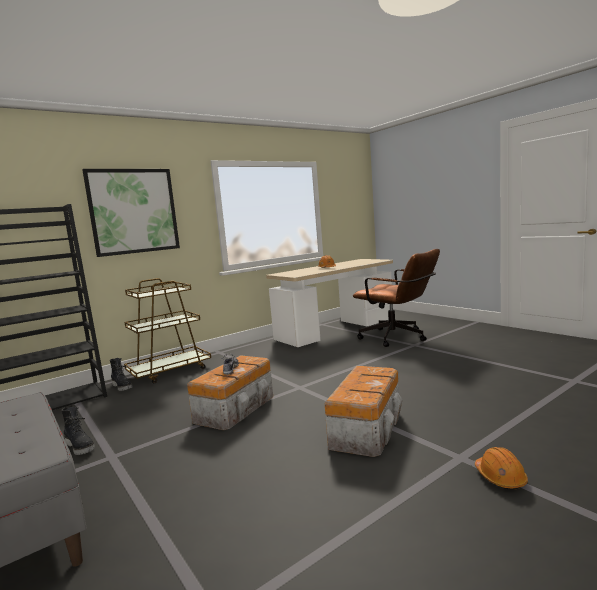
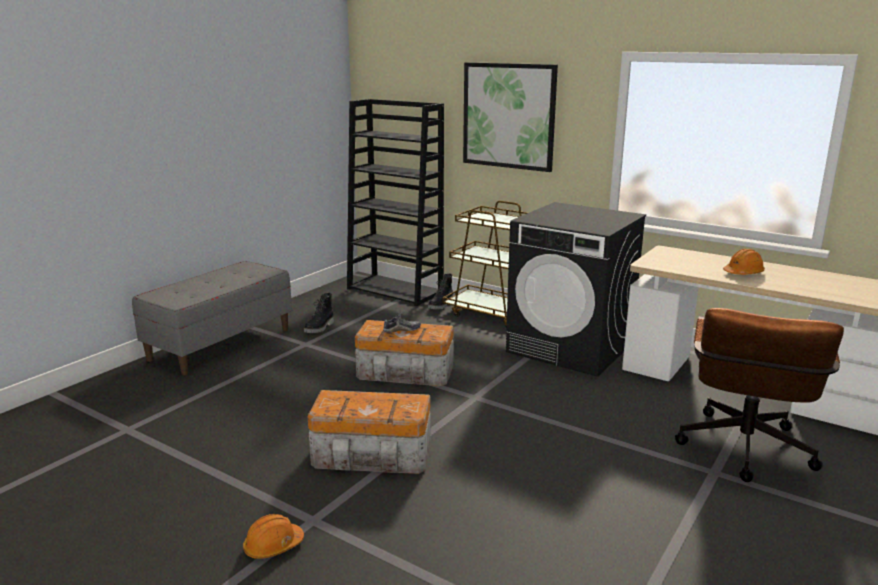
camera: 70 degrees right, 10 degrees up
(254, 356) = (570, 348): none -> black washing machine

